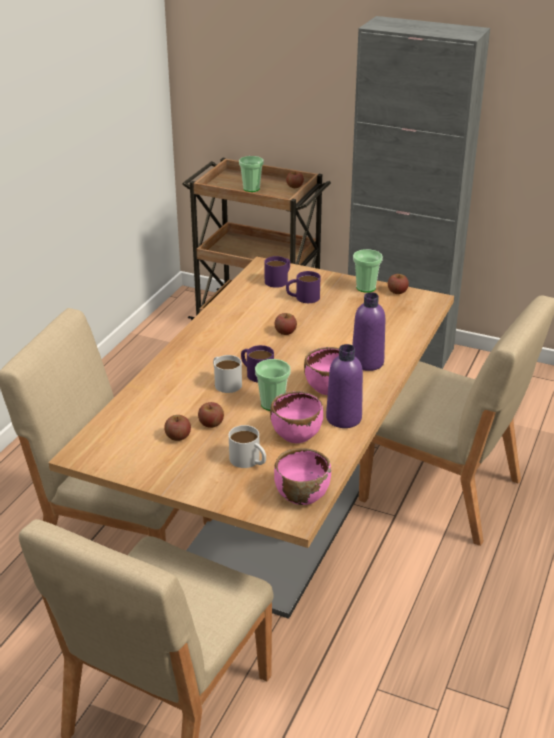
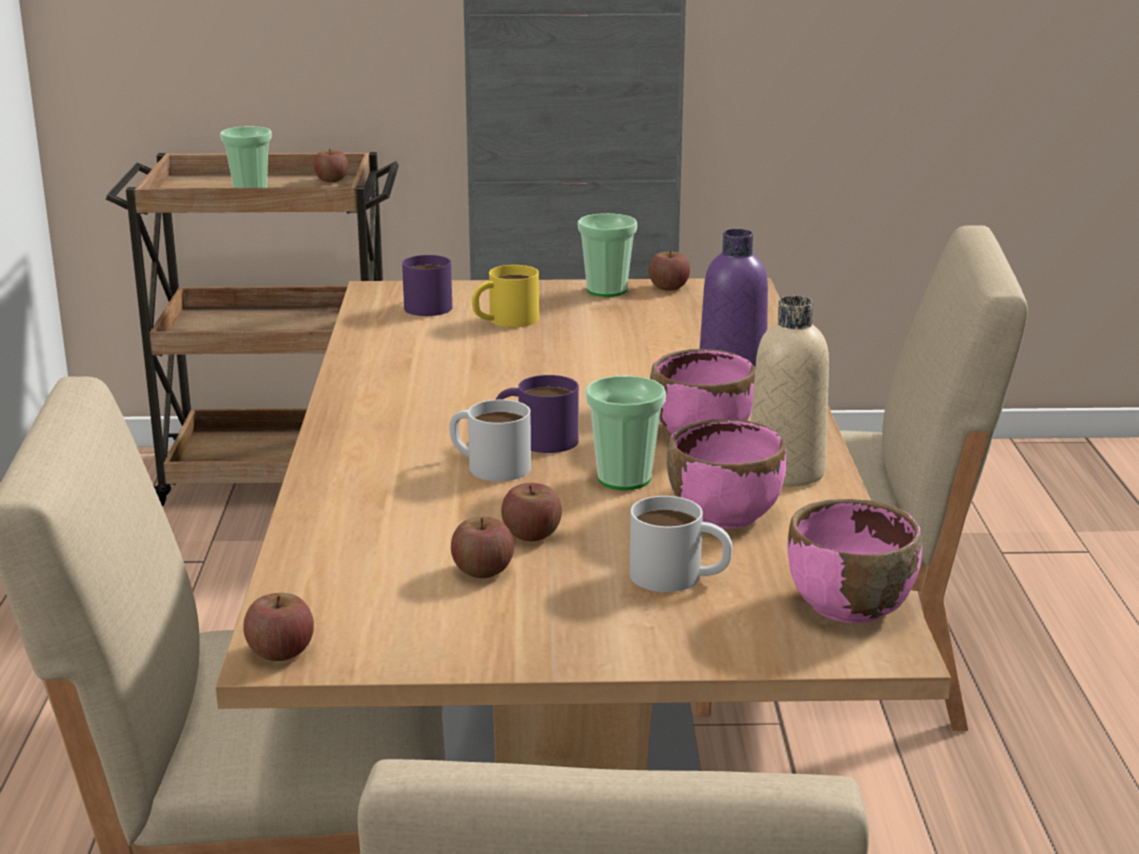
camera: 25 degrees left, 10 degrees down
(285, 332) = (526, 372): apple -> apple (280, 652)
(302, 297) = (504, 320): purple mug -> yellow mug
(343, 418) = (786, 472): purple bottle -> beige bottle

